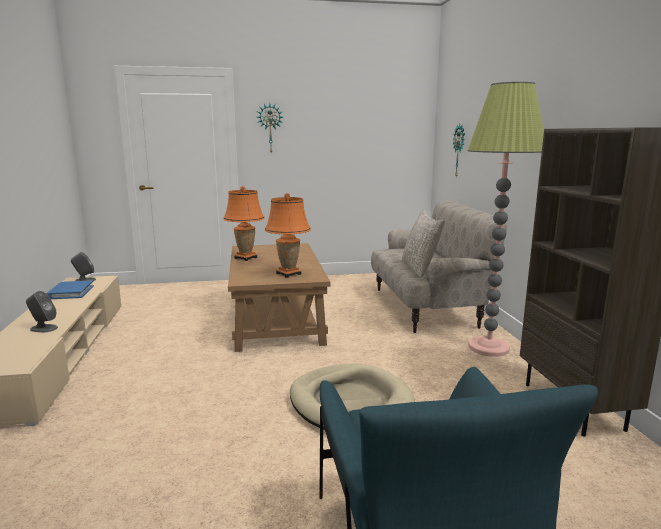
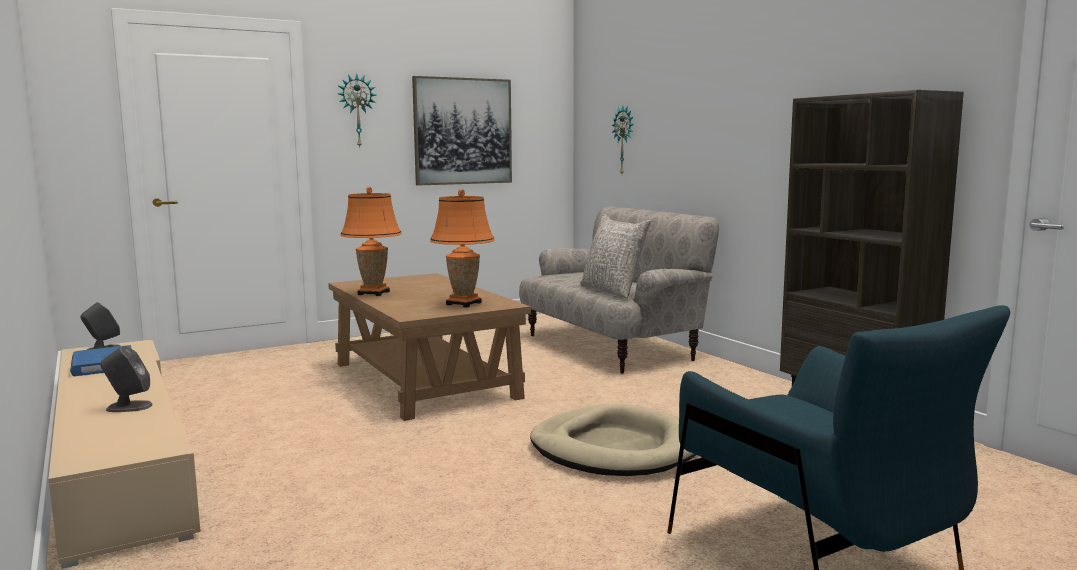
camera: 20 degrees left, 5 degrees down
(346, 141) = (463, 131): none -> picture
(488, 348) = (721, 377): floor lamp -> none

